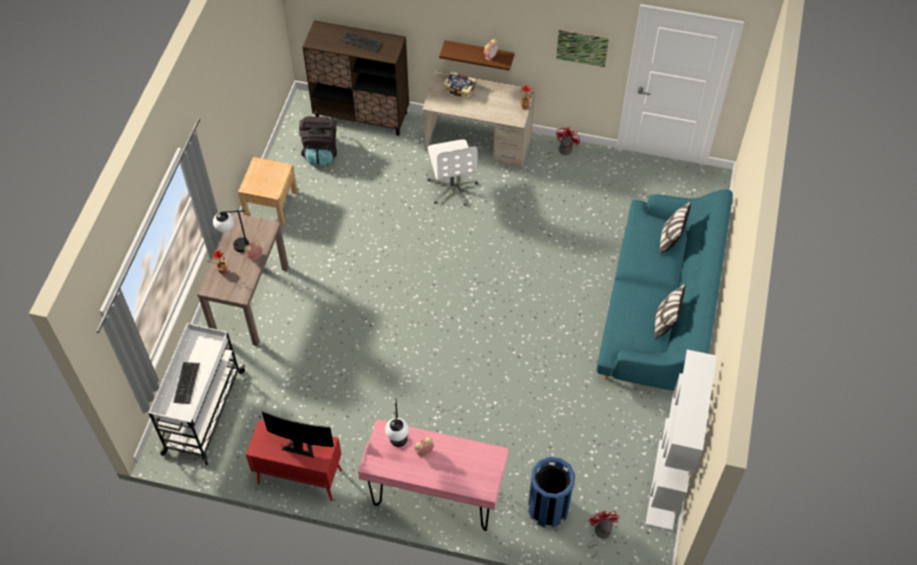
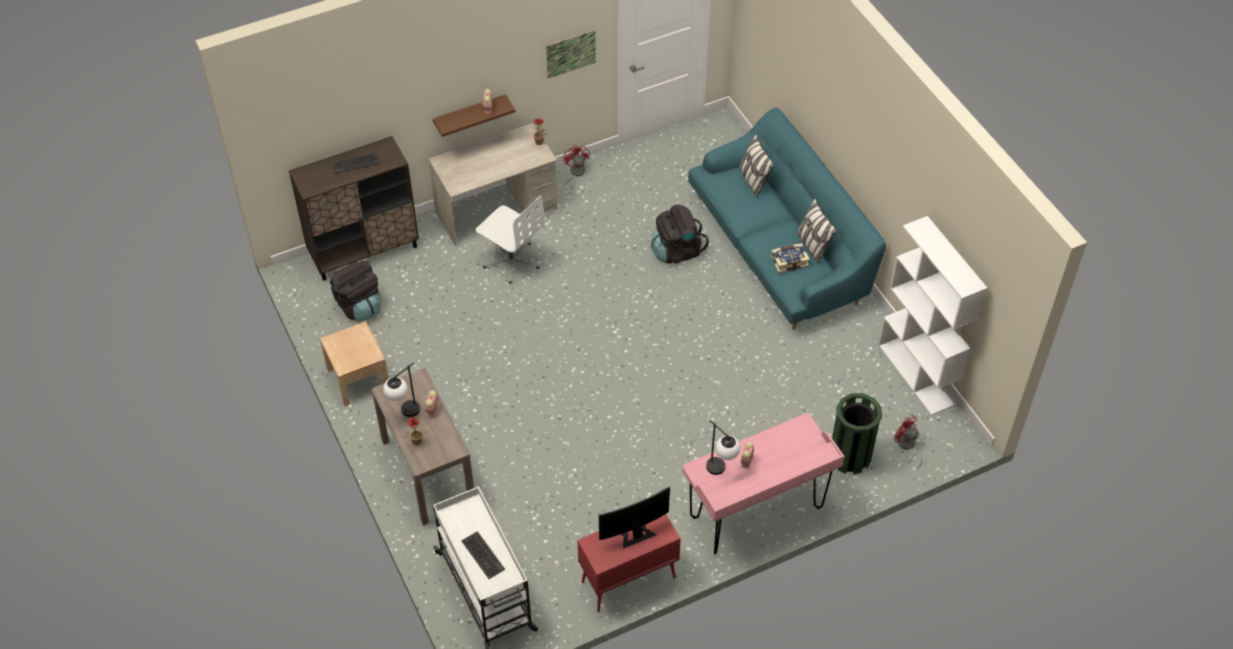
camera: 40 degrees left, 5 degrees down
(459, 88) = (466, 160): book -> book (789, 261)
(548, 508) = (850, 457): blue trash can -> green trash can
(577, 258) = (676, 251): none -> black backpack

